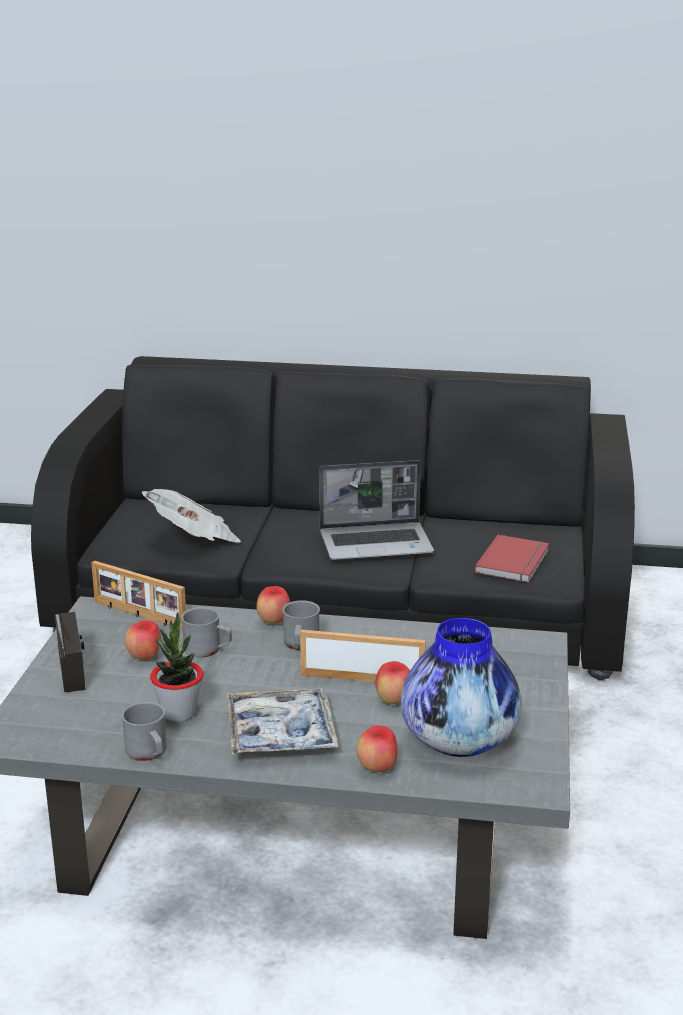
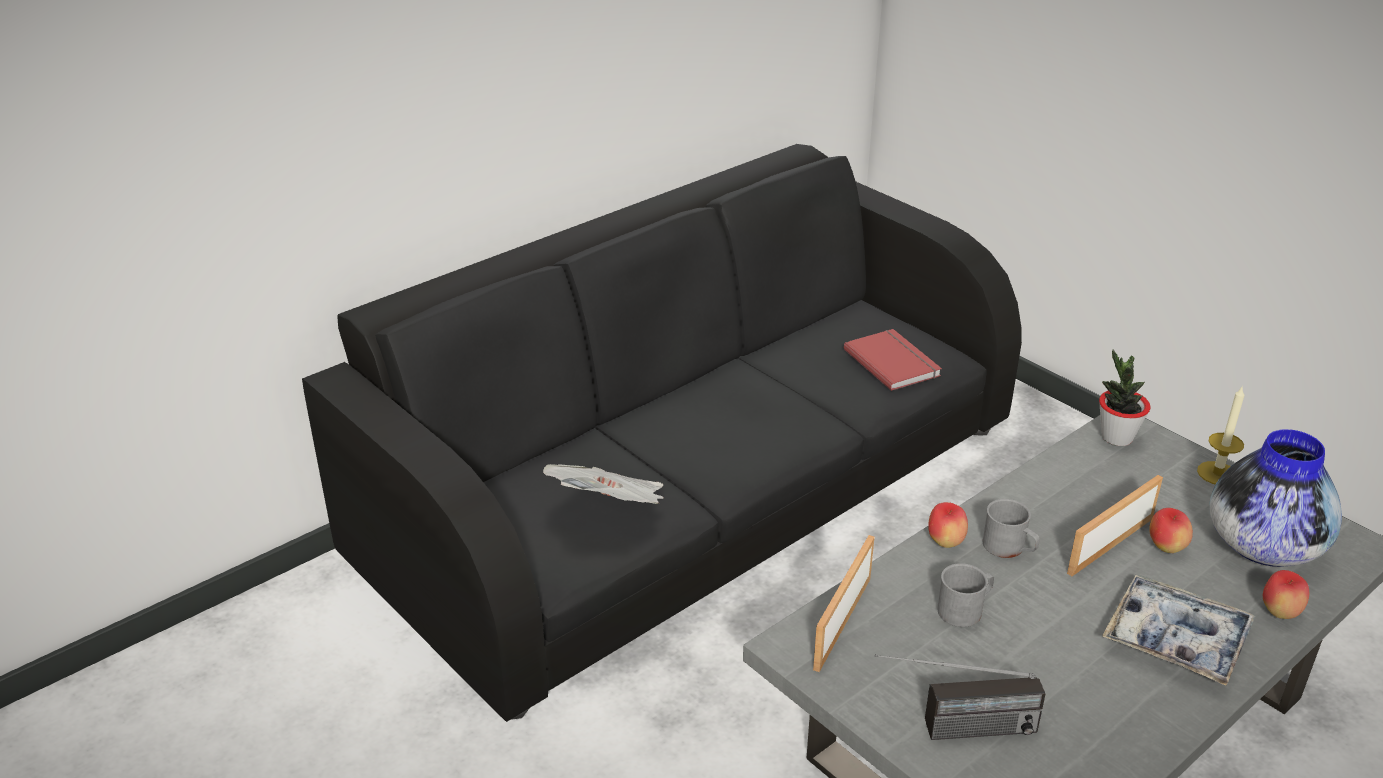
camera: 50 degrees left, 10 degrees up
(76, 681) = (952, 730): radio -> radio turned 150 degrees clockwise
(138, 615) = (840, 622): picture frame -> picture frame turned 135 degrees clockwise
(145, 657) = (943, 658): apple -> none
(149, 753) = (1151, 741): grey mug -> none
(179, 712) = (1084, 686): potted plant -> potted plant (1116, 437)
(377, 543) = (769, 409): laptop -> none
(536, 697) = (1217, 473): none -> candle

